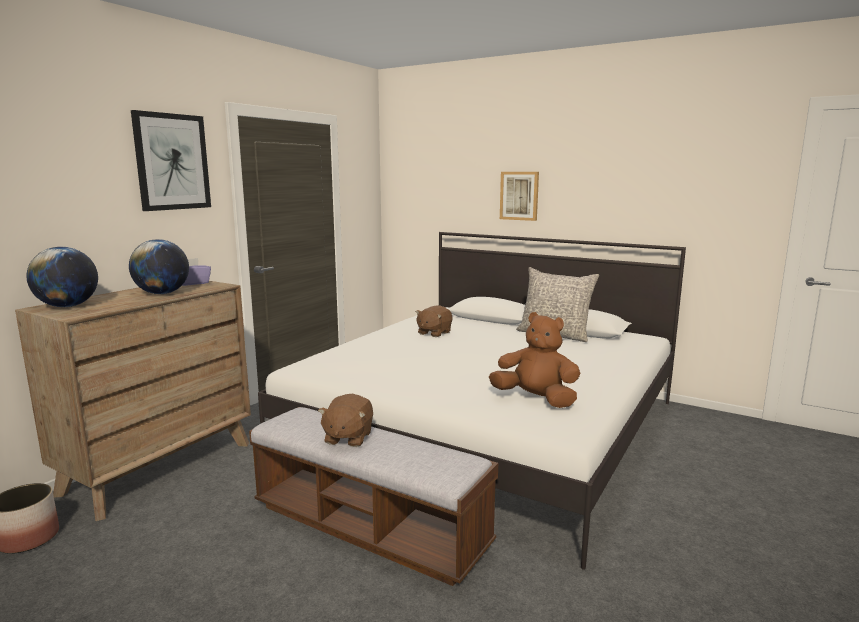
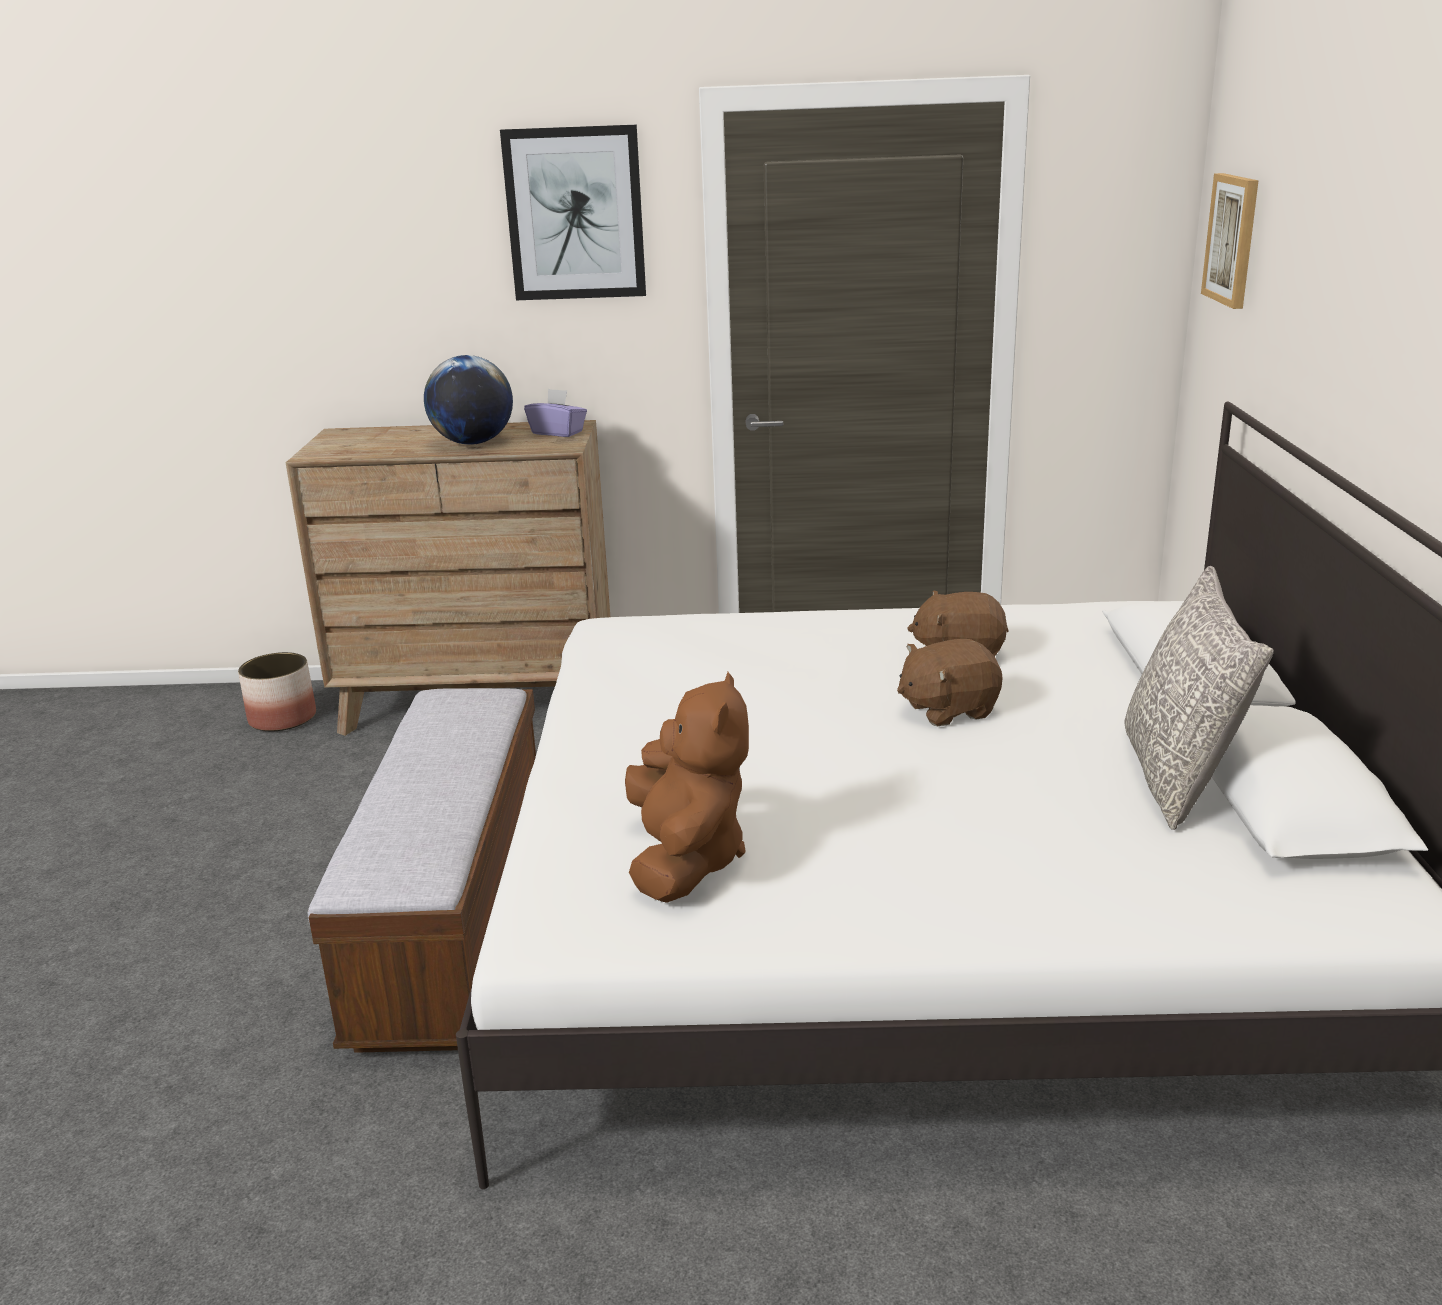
camera: 60 degrees right, 10 degrees up
(68, 306) = (357, 437): globe -> none
(348, 437) = (429, 760): brown plush toy -> brown plush toy (948, 710)
(519, 195) = (1363, 339): picture -> picture (1232, 239)

